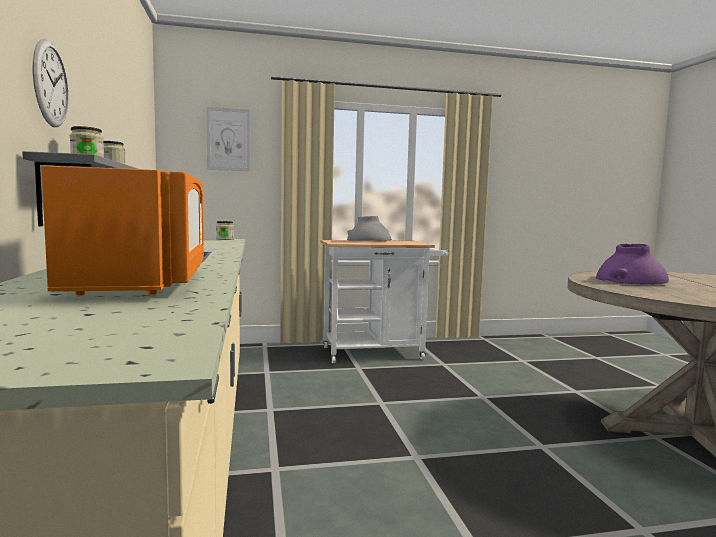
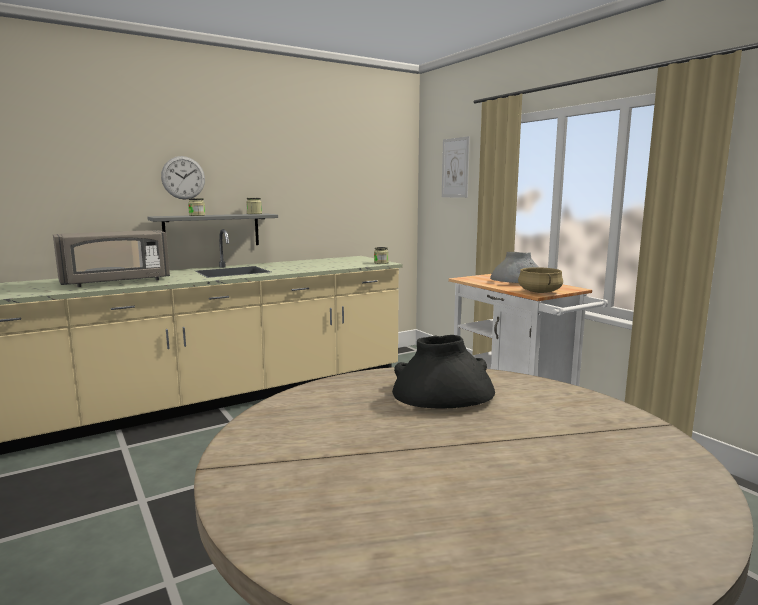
camera: 70 degrees right, 5 degrees up
(143, 281) = (116, 282): orange microwave -> grey microwave
(416, 243) = (540, 292): none -> beige cooking pot
(630, 281) = (442, 394): purple vase -> black vase

